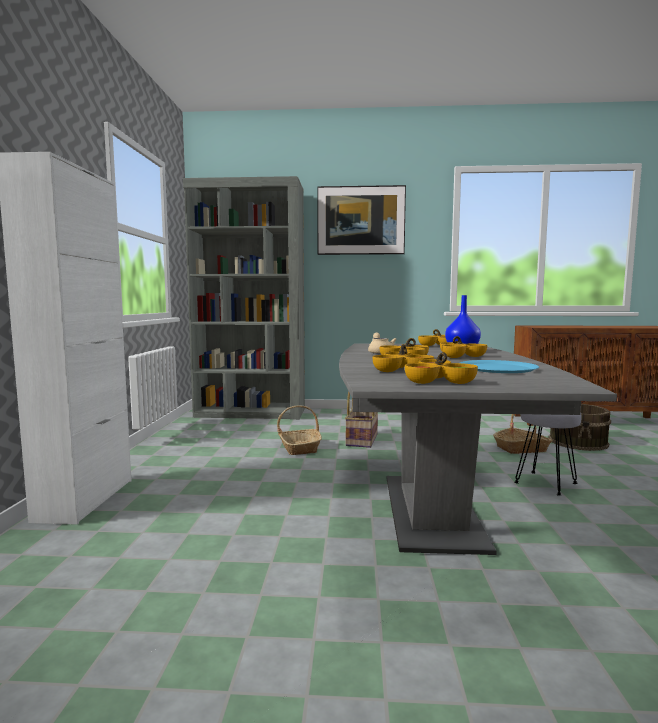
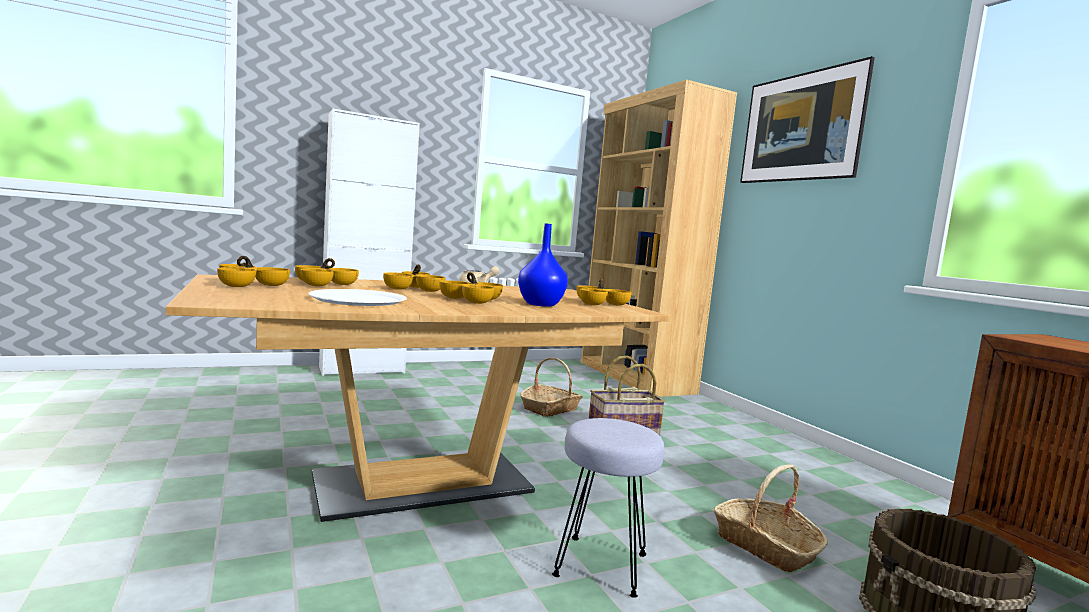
camera: 60 degrees right, 0 degrees up
(251, 413) = (634, 377): grey bookcase -> brown bookcase
(431, 511) = (423, 484): grey dining table -> brown dining table
(497, 368) = (358, 299): blue plate -> white plate

